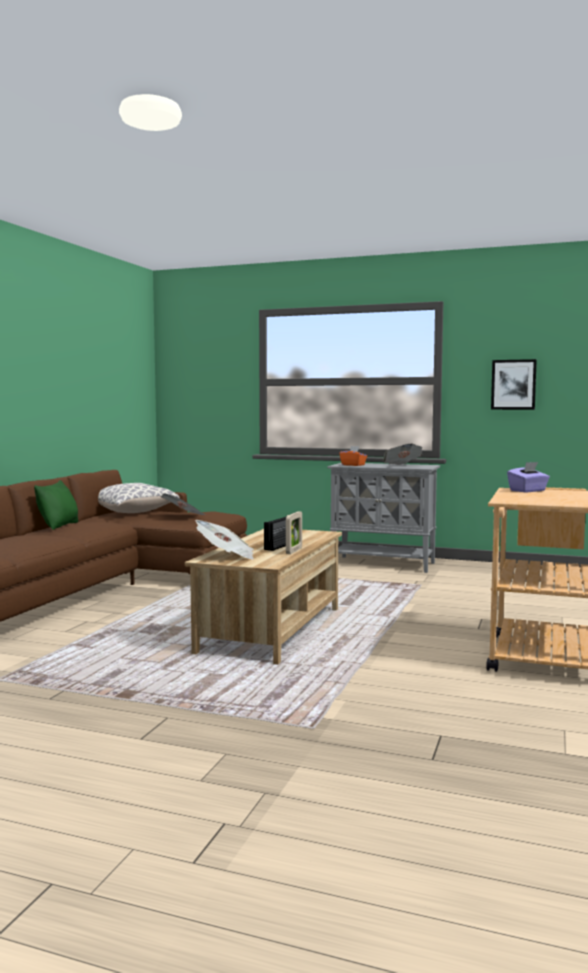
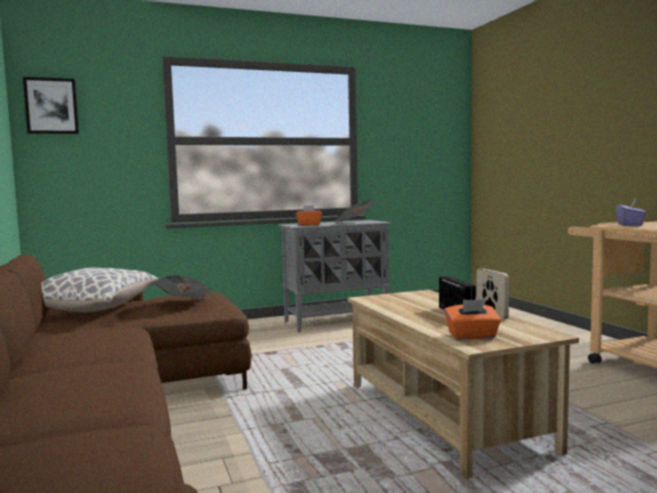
camera: 40 degrees left, 0 degrees up
(58, 526) = (49, 348): green pillow -> none
(226, 556) = (472, 336): newspaper -> orange tissue box
(513, 384) = (413, 146): picture -> picture (51, 106)

